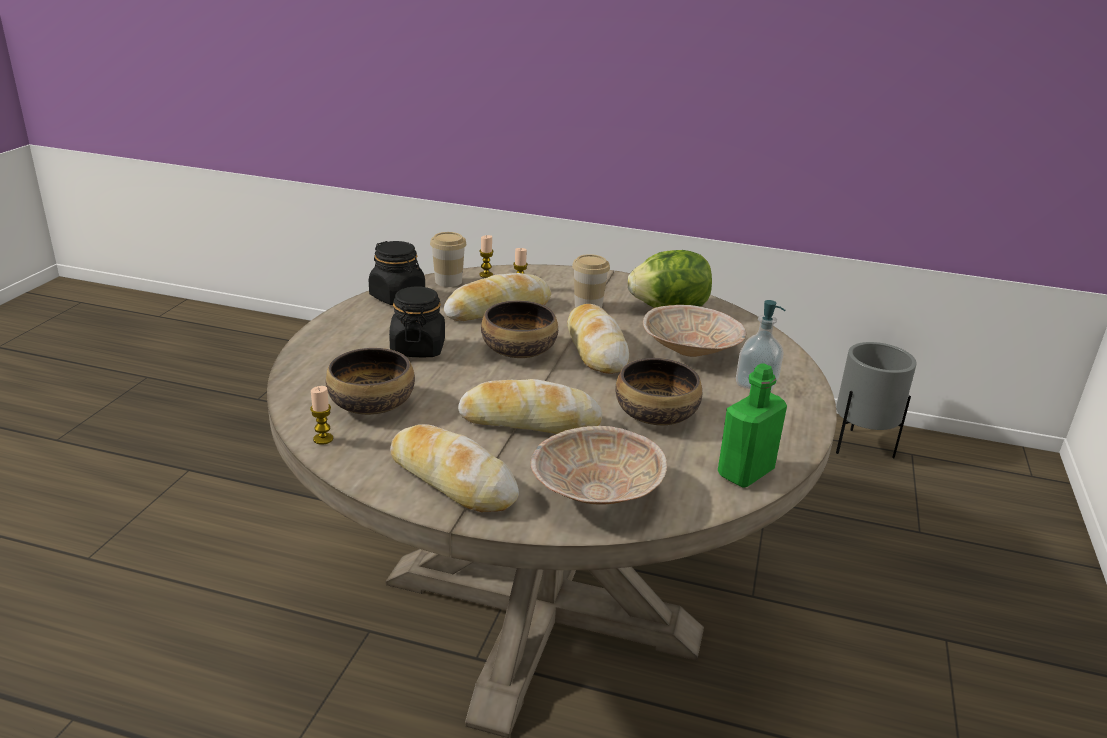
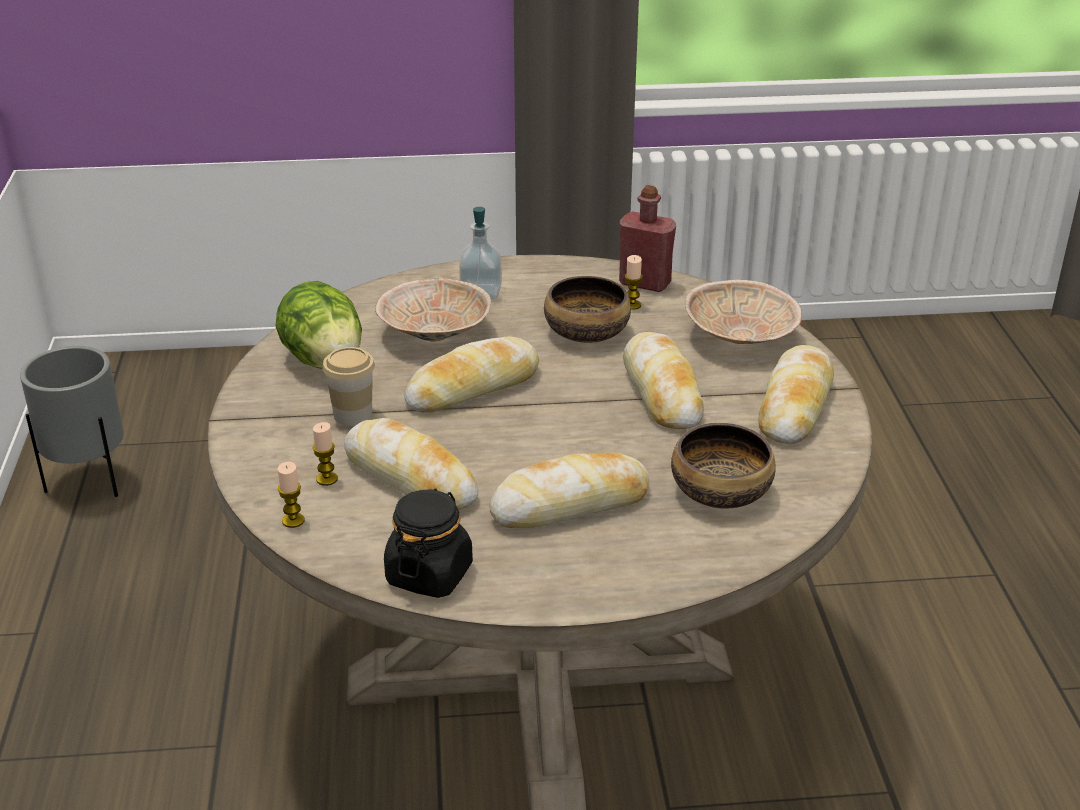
camera: 110 degrees left, 5 degrees up
(323, 439) = (810, 496): candle -> candle (632, 305)
(418, 348) = (570, 504): black jar -> bread
(448, 281) = (340, 547): cup -> none
(519, 349) = (515, 434): bowl -> none
(745, 472) = (645, 283): green bottle -> red bottle

